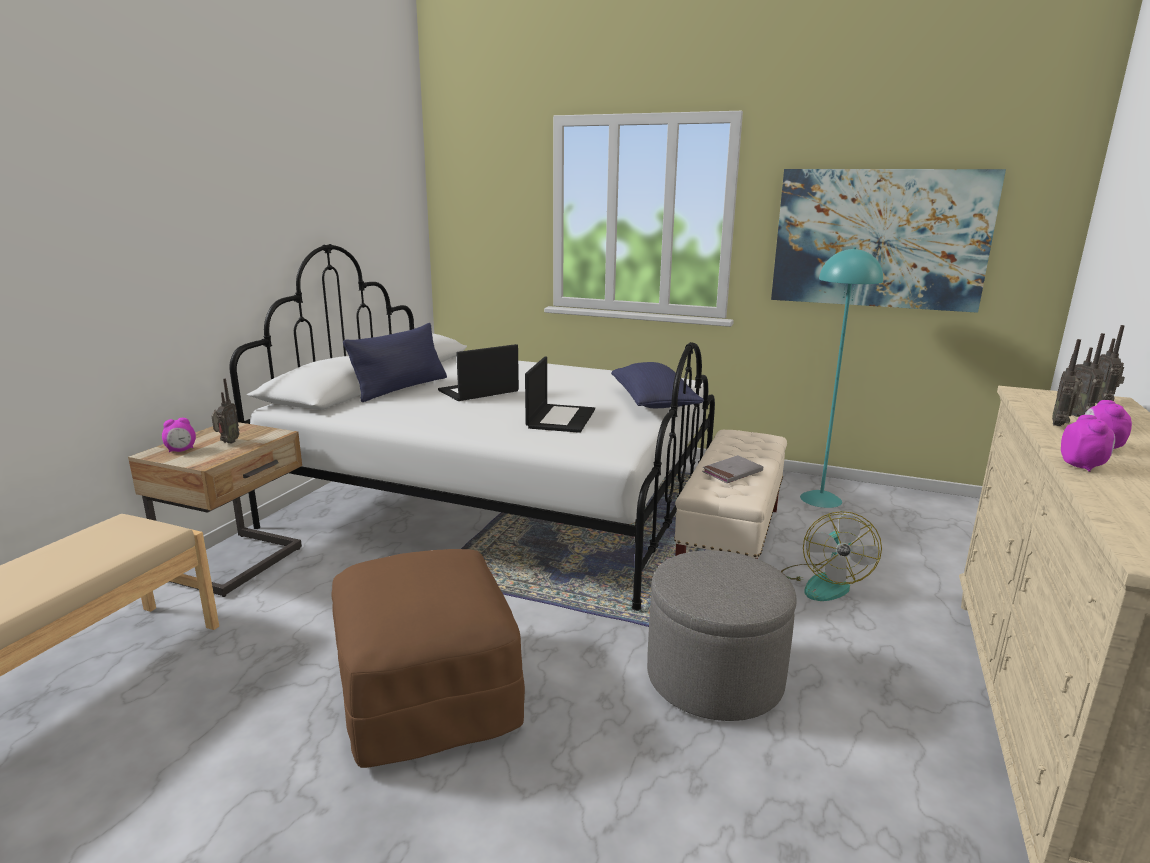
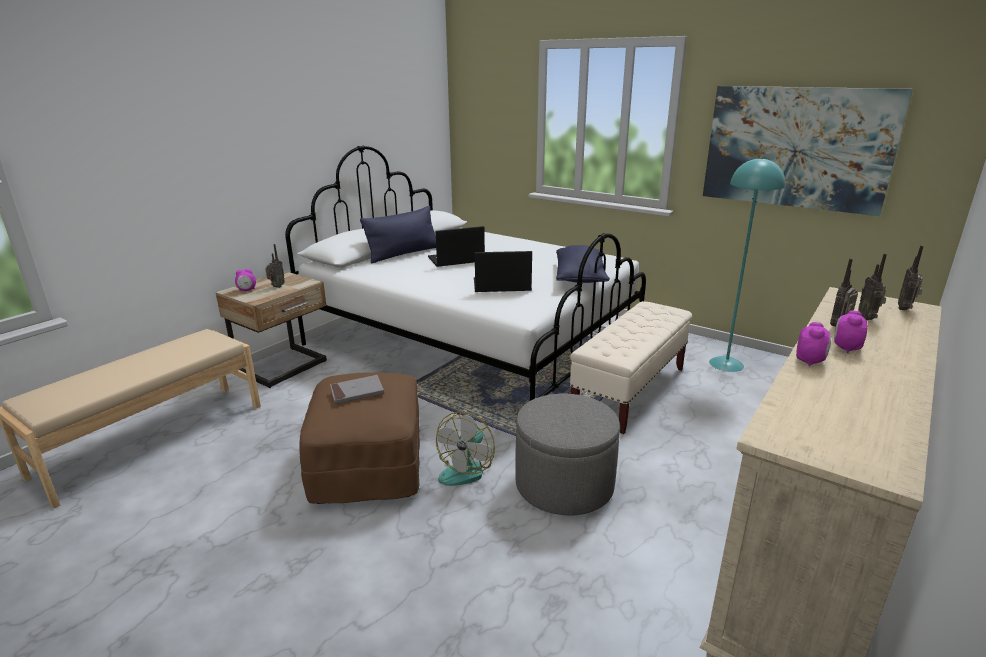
camera: 15 degrees right, 5 degrees up
(560, 418) = (501, 285): laptop -> laptop turned 120 degrees counterclockwise
(732, 472) = (624, 337): grey book -> grey book (357, 392)
(824, 583) = (688, 429): fan -> fan (466, 469)

